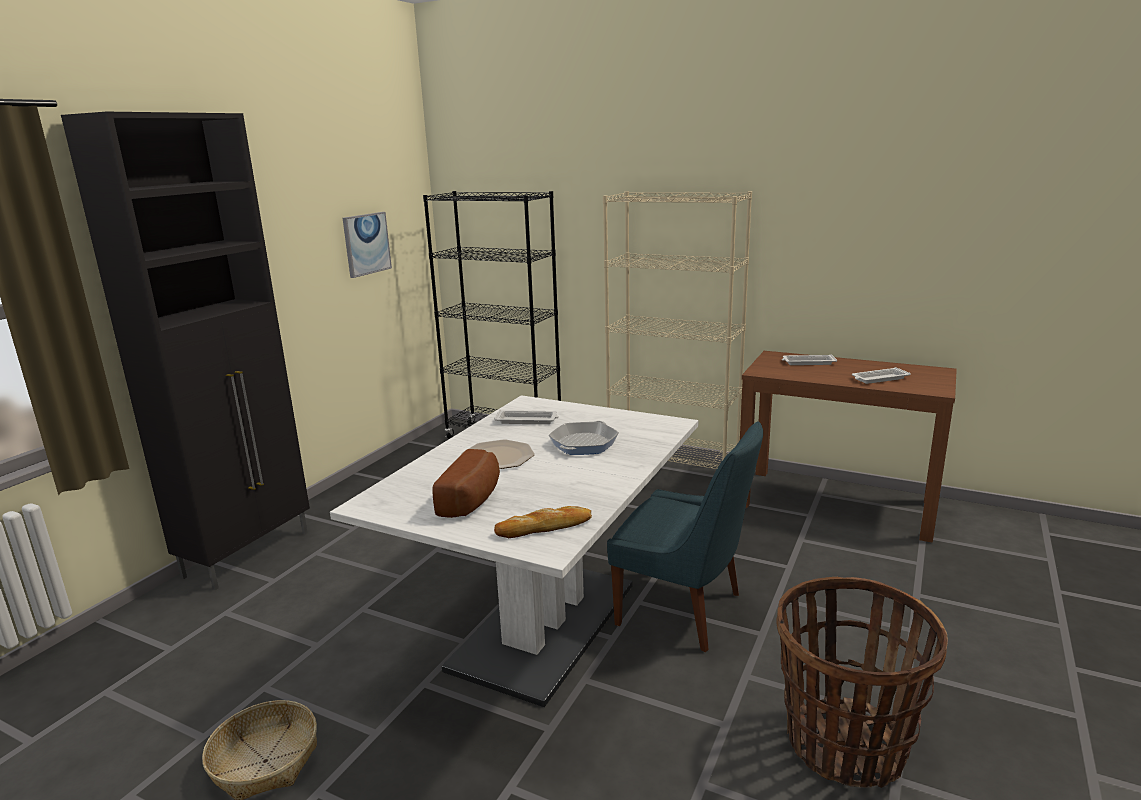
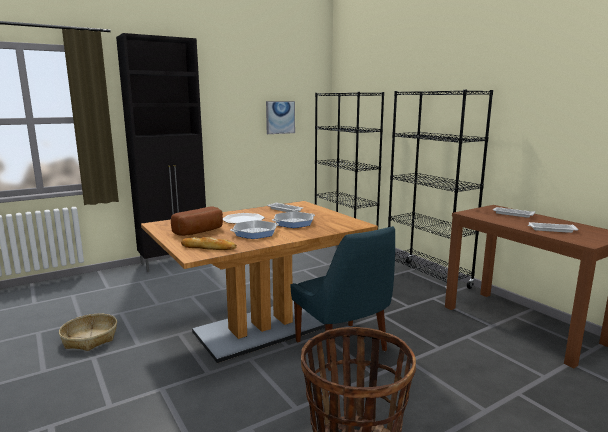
camera: 30 degrees right, 5 degrees down
(545, 625) = (261, 329): white dining table -> brown dining table
(563, 478) = (255, 233): none -> frying pan
(673, 468) = (427, 278): beige bookcase -> black bookcase

